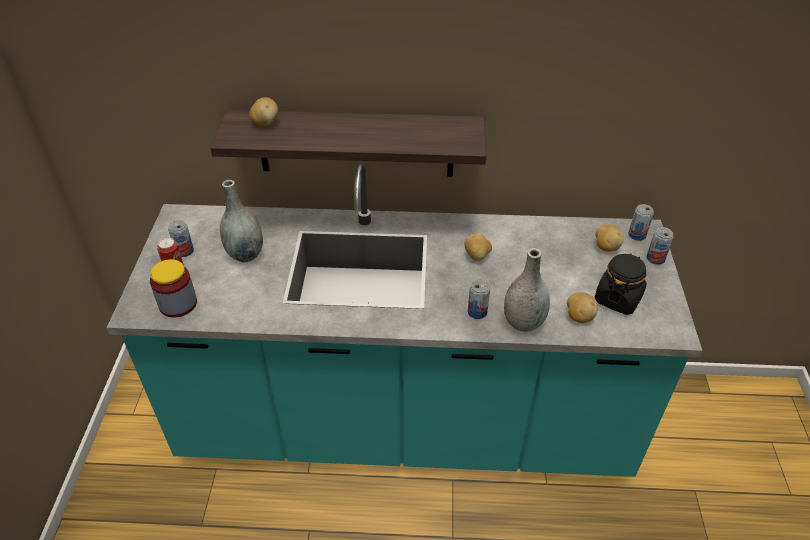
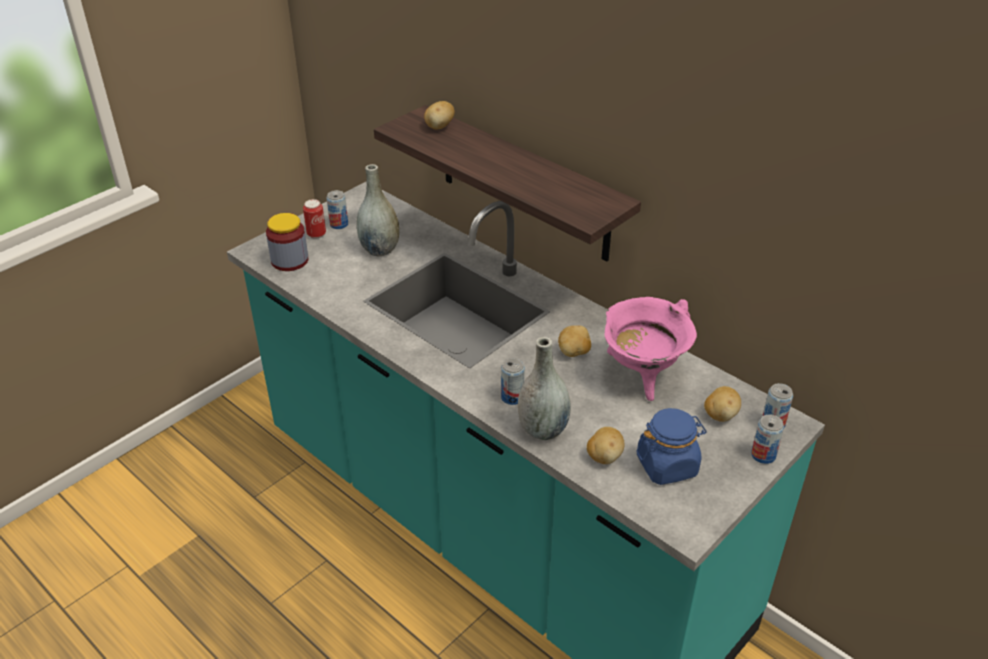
camera: 40 degrees right, 5 degrees down
(535, 247) = (642, 375): none -> pink cooking pot
(618, 298) = (667, 465): black jar -> blue jar

